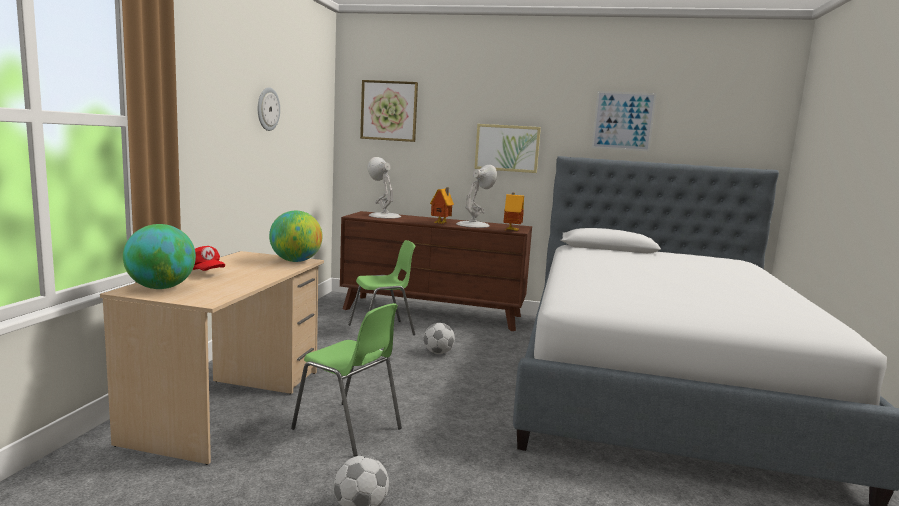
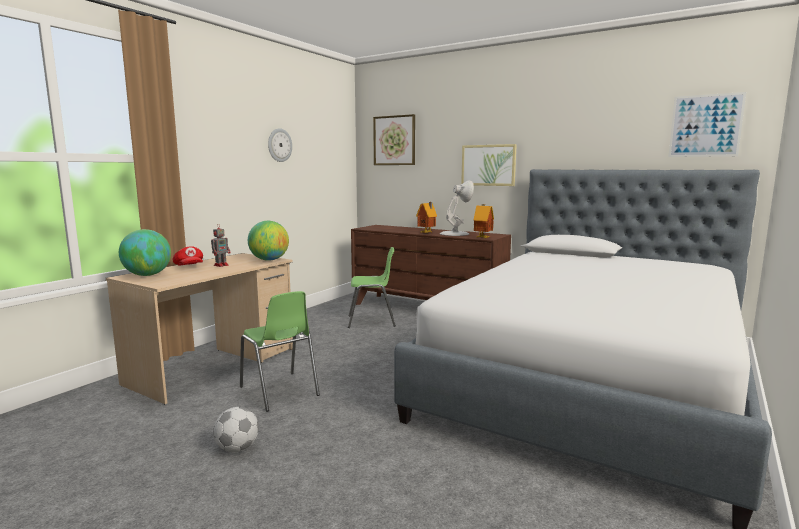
camera: 20 degrees right, 0 degrees up
(244, 270) = (221, 265): none -> toy robot
(384, 216) = (388, 227): white table lamp -> none
(438, 353) = (402, 341): football -> none
(623, 121) = (592, 132): picture -> picture (705, 125)

